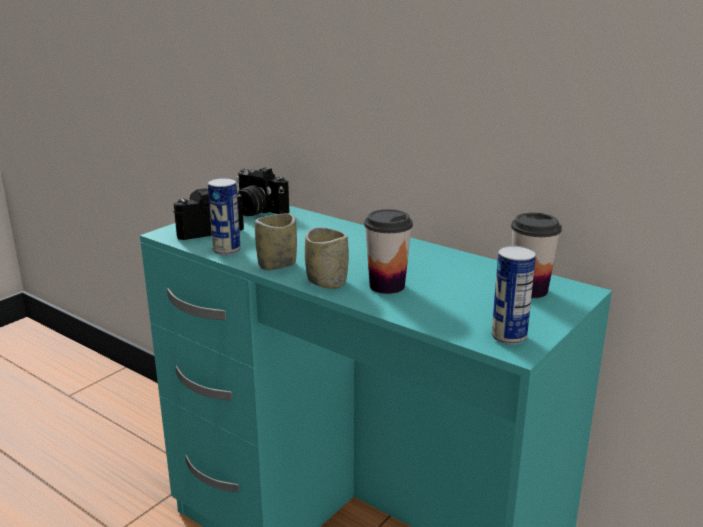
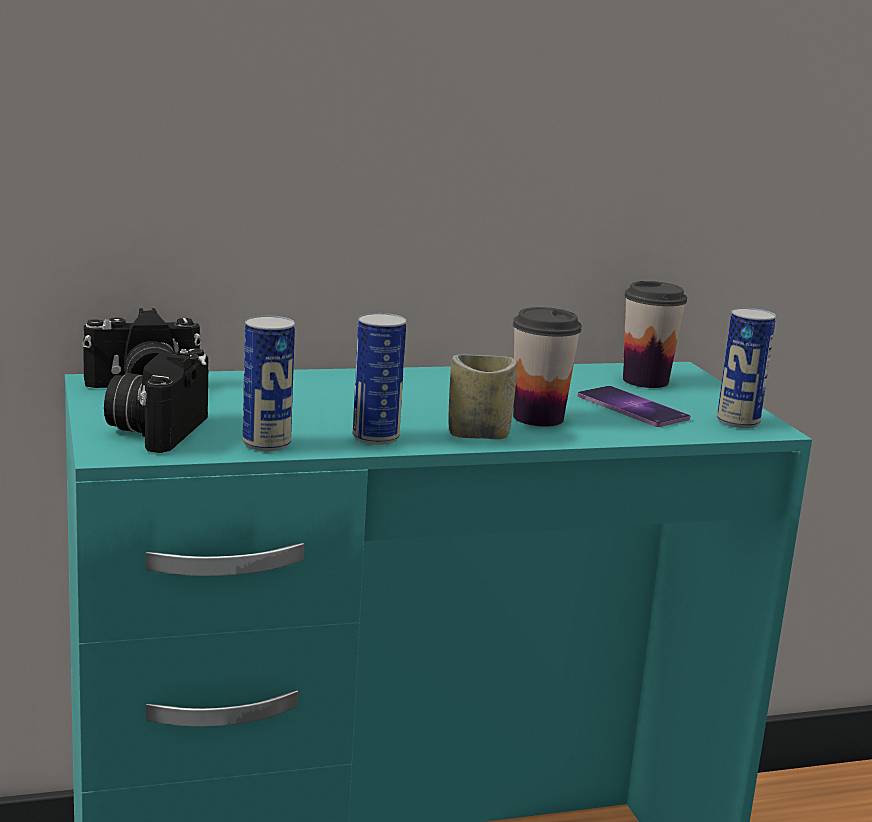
camera: 55 degrees left, 5 degrees down
(277, 265) = (375, 437): cup -> can
(464, 301) = (632, 407): none -> phone

